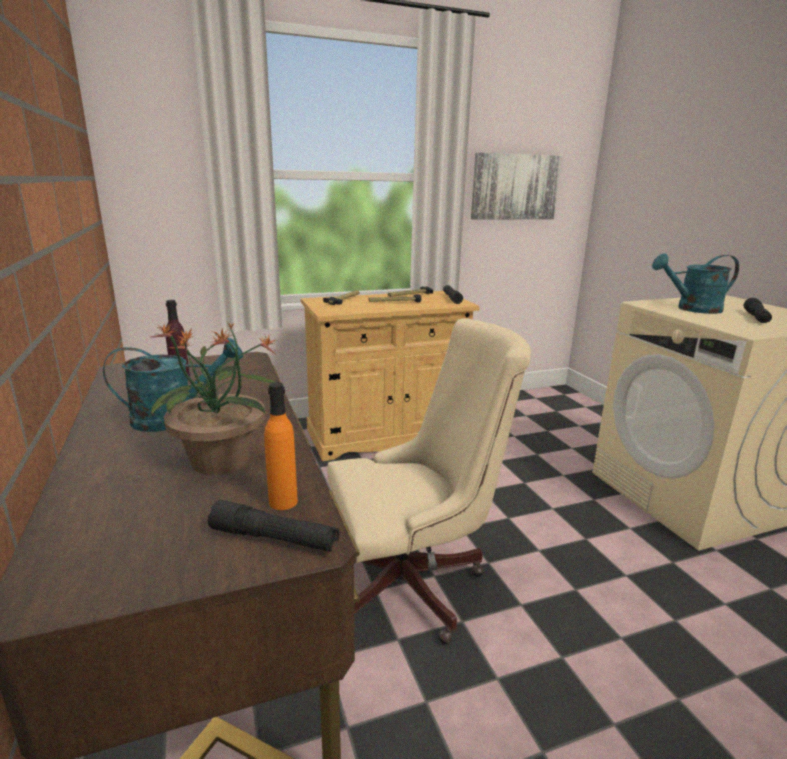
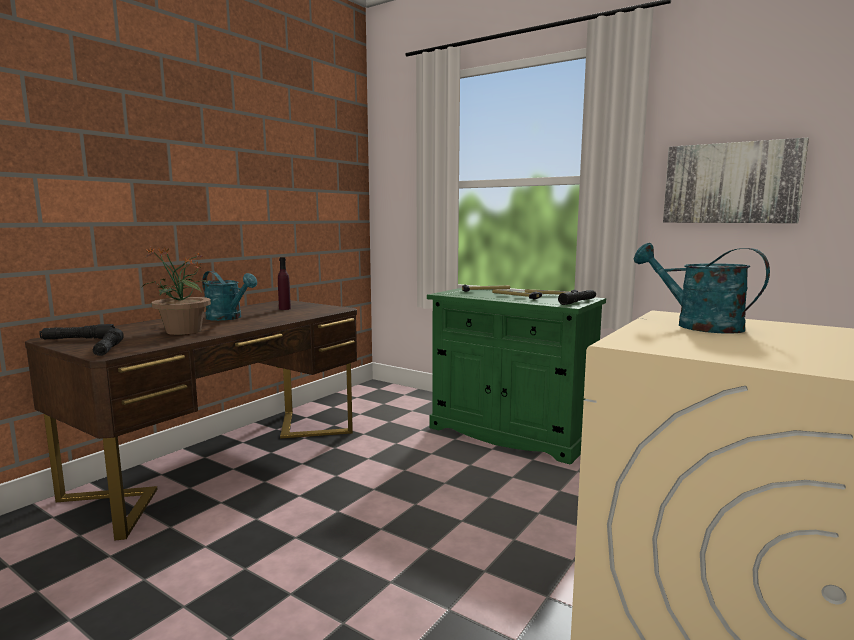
camera: 55 degrees right, 10 degrees down
(283, 502) = (146, 345): orange bottle -> none
(386, 434) = (510, 433): beige cabinet -> green cabinet
(413, 584) = (319, 506): beige office chair -> none
(756, 317) = (741, 343): black flashlight -> black flashlight (78, 339)

